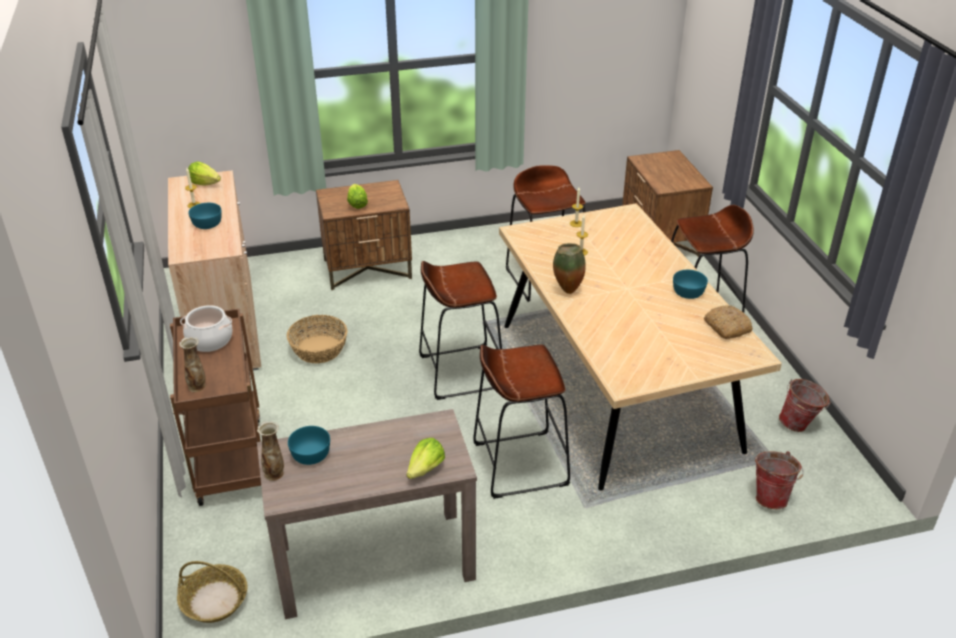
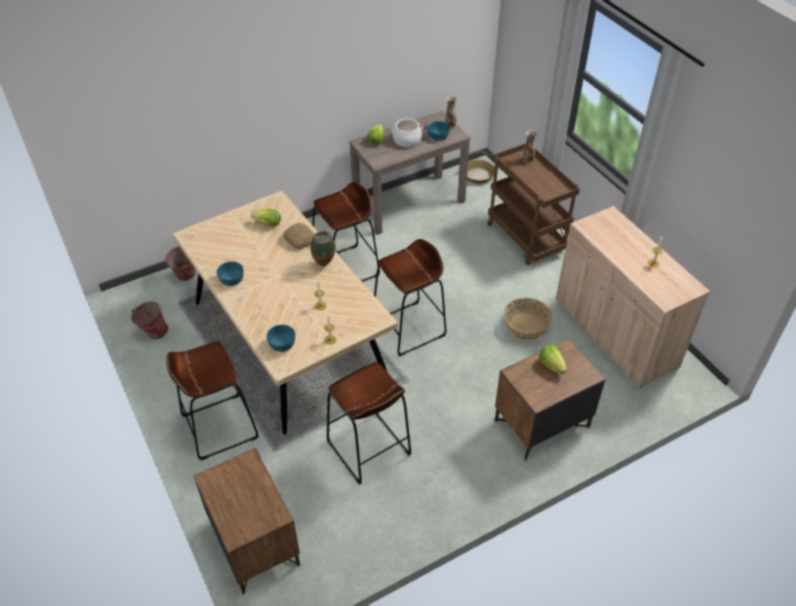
camera: 165 degrees right, 10 degrees up
(205, 183) = (671, 290): lettuce -> lettuce (268, 224)
(207, 224) = (623, 246): turquoise bowl -> turquoise bowl (282, 344)
(209, 340) = (547, 187): cooking pot -> cooking pot (407, 140)
(726, 327) = (206, 253): bread -> bread (300, 239)

